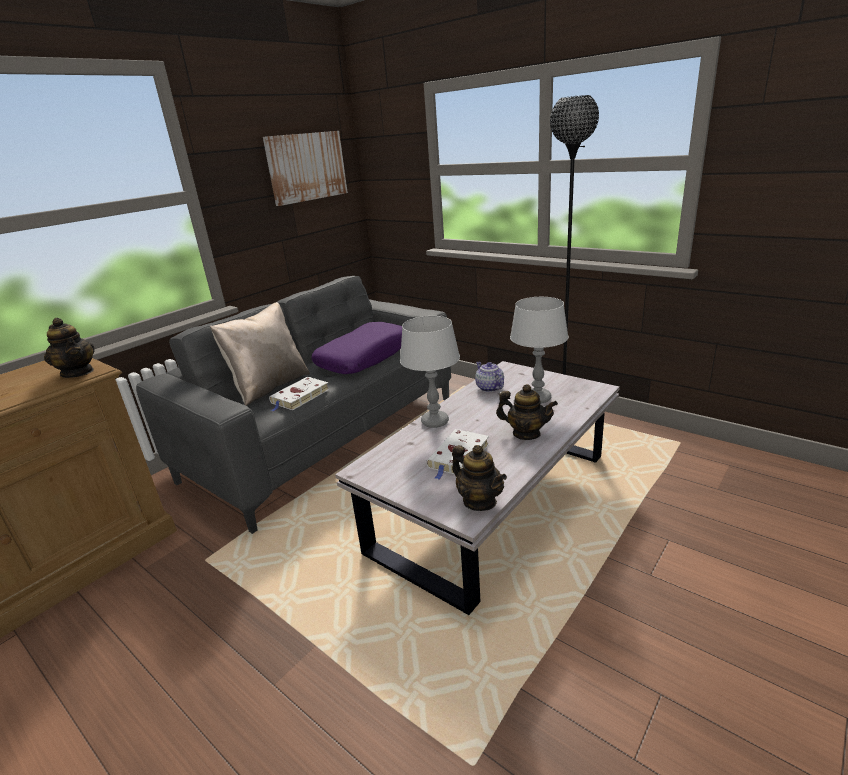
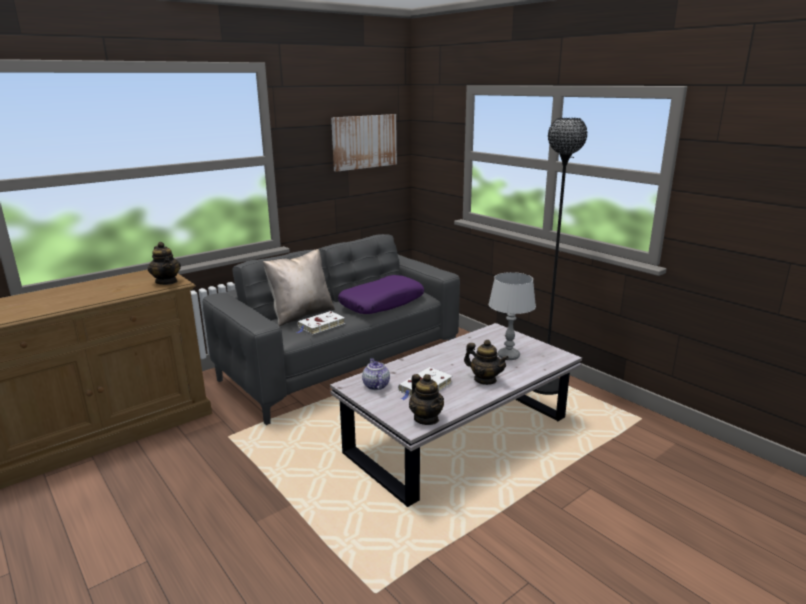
camera: 10 degrees right, 5 degrees down
(435, 422) = (418, 360): grey table lamp -> none
(489, 387) = (473, 342): teapot -> teapot (375, 385)

